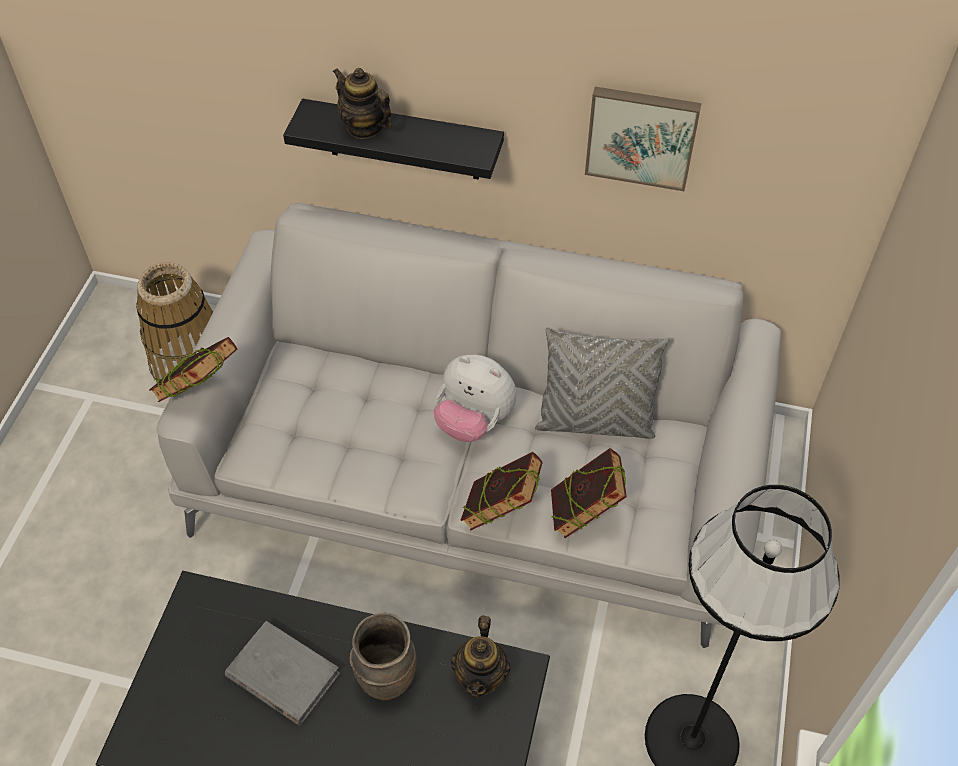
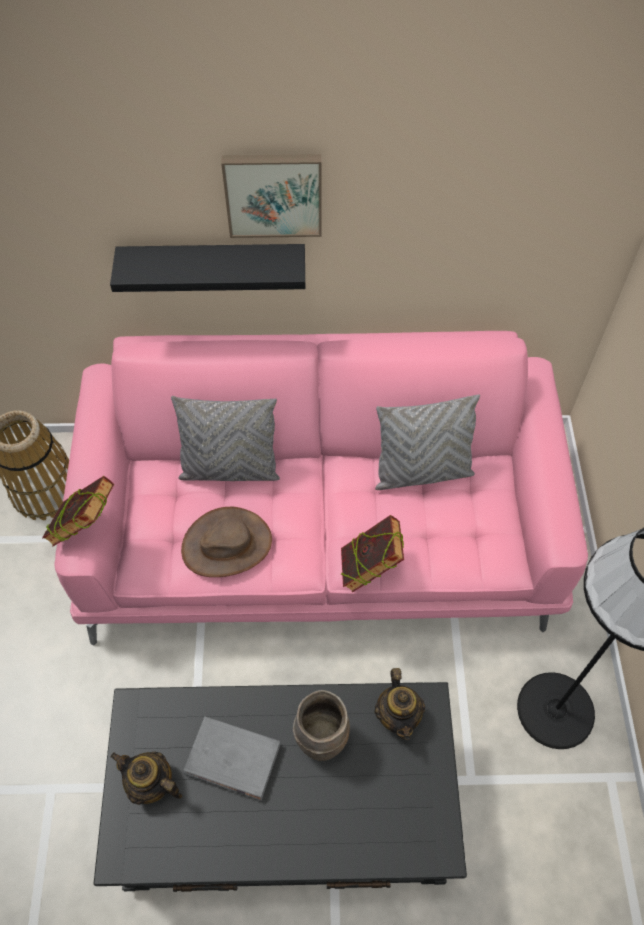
camera: 15 degrees left, 5 degrees up
(350, 450) = (227, 544): none -> brown hat
(364, 127) = (181, 263): teapot -> teapot (152, 784)
(380, 372) = (230, 469): none -> grey pillow
(474, 421) = (322, 494): plush toy -> none
(478, 474) = (321, 530): grey sofa -> pink sofa
(584, 513) = (438, 553): book -> none
(641, 136) = (427, 227): picture -> picture (273, 193)

